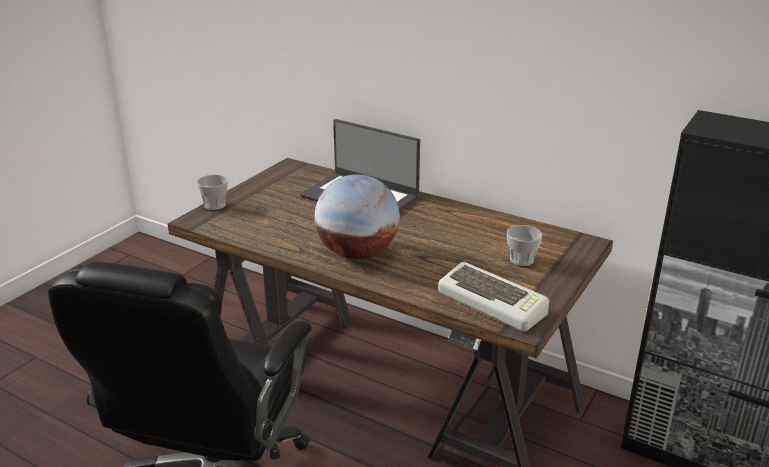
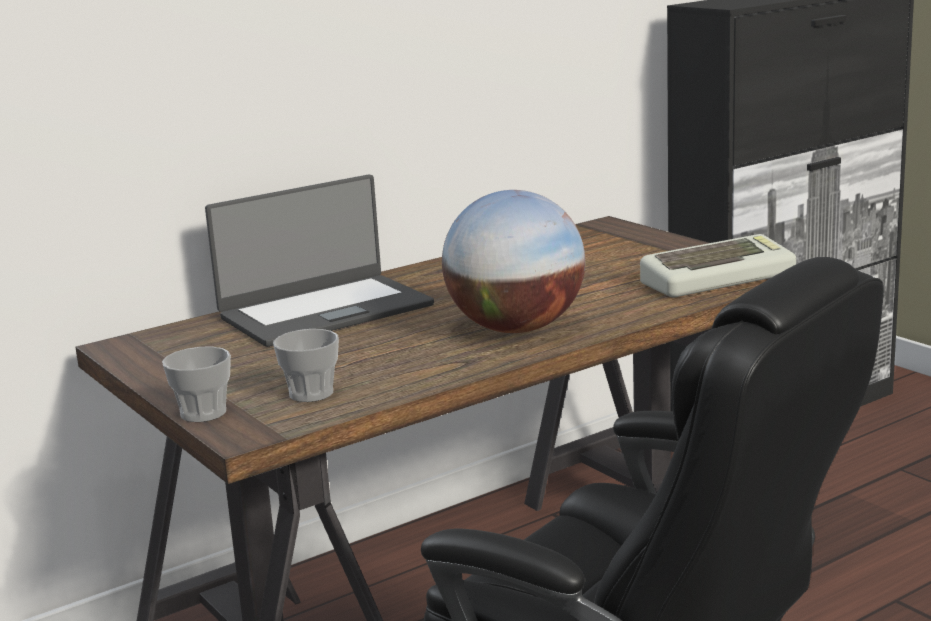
camera: 65 degrees left, 10 degrees down
(521, 260) = (620, 254): cup -> cup (311, 393)

